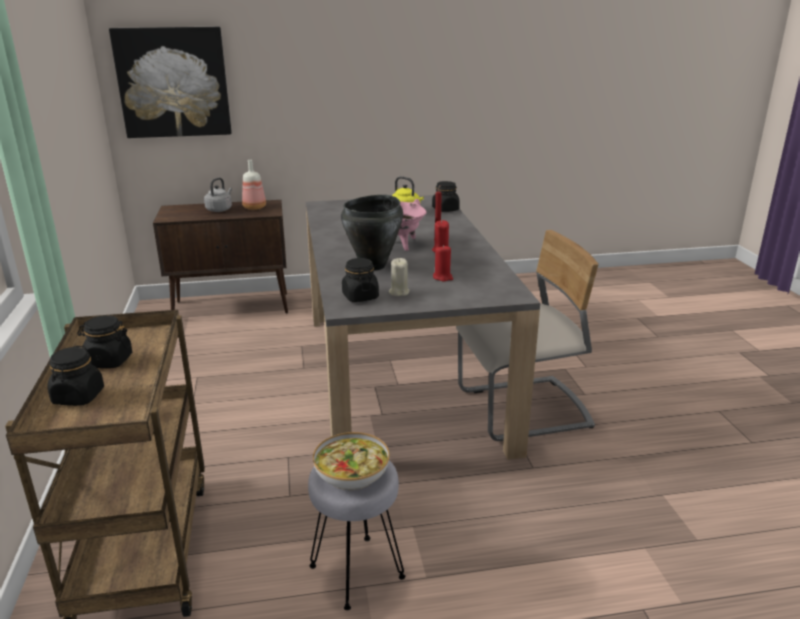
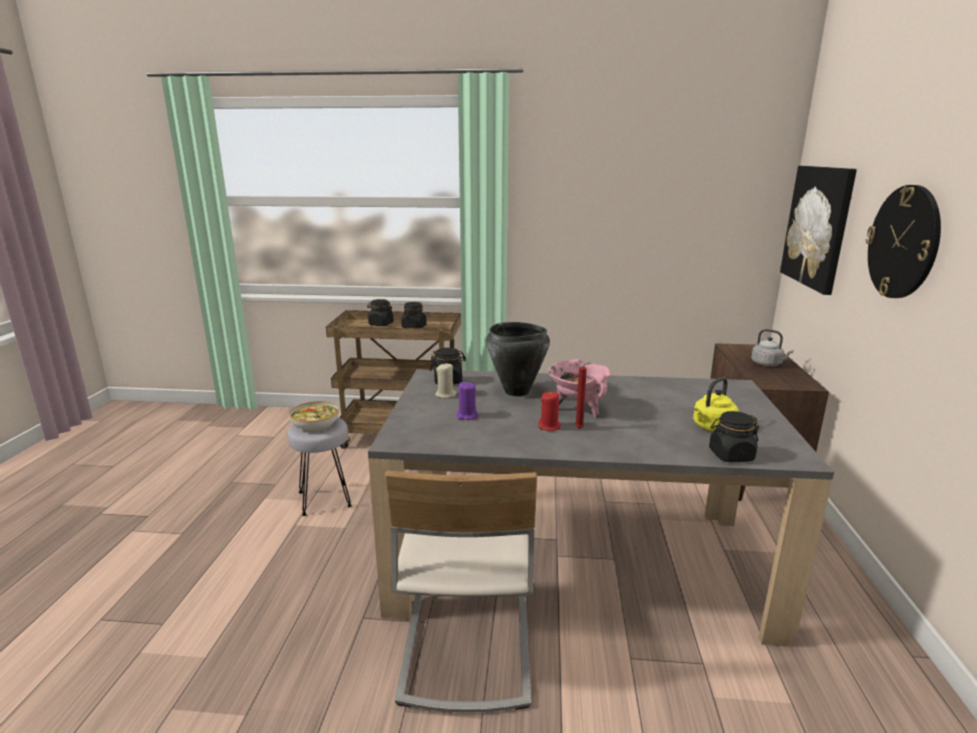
camera: 105 degrees right, 5 degrees down
(255, 207) = (782, 378): bottle -> none
(309, 73) = (903, 242): none -> wall clock
(442, 277) = (467, 416): red candle -> purple candle

